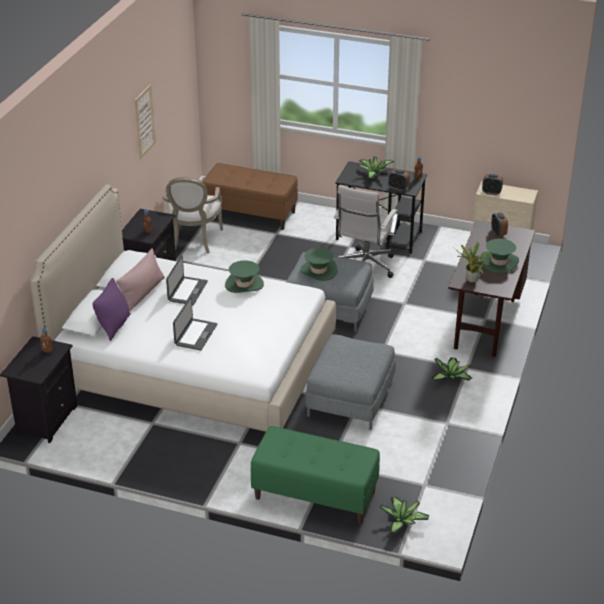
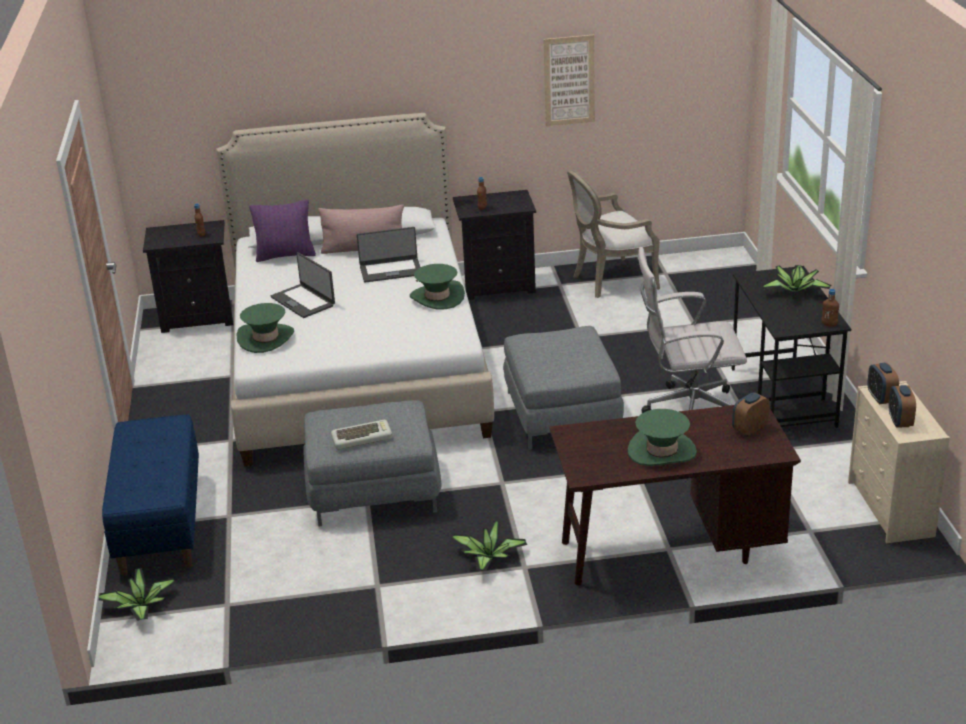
camera: 65 degrees right, 5 degrees down
(195, 334) = (303, 301): laptop -> laptop turned 60 degrees clockwise
(251, 213) = (718, 294): brown bench -> none
(314, 495) = (160, 523): green bench -> blue bench
(318, 271) = (549, 345): green hat -> green hat (266, 338)
(364, 364) = (362, 438): none -> keyboard
(398, 188) = (777, 319): alarm clock -> alarm clock (900, 421)
(471, 281) = (584, 441): potted plant -> none

